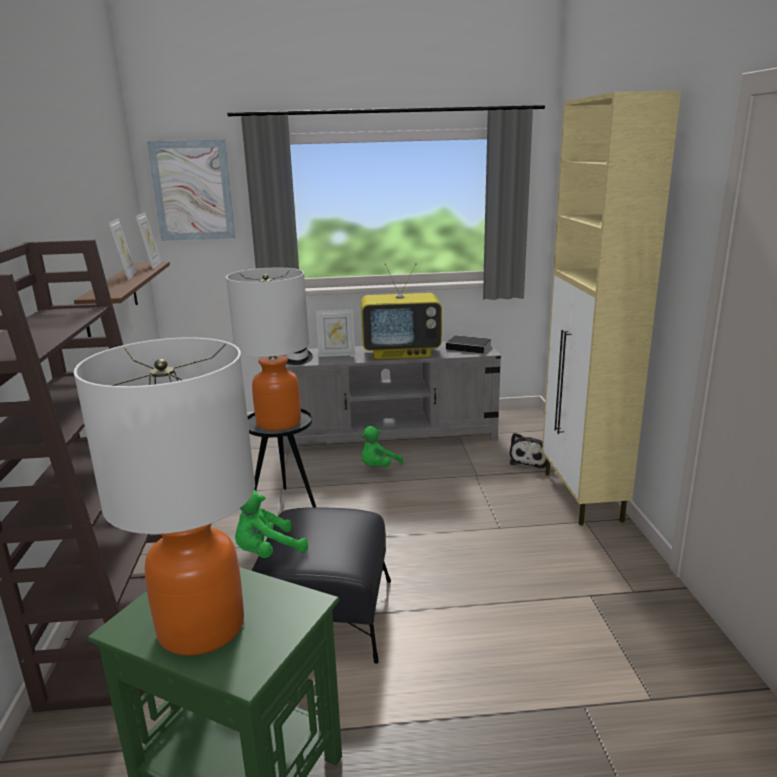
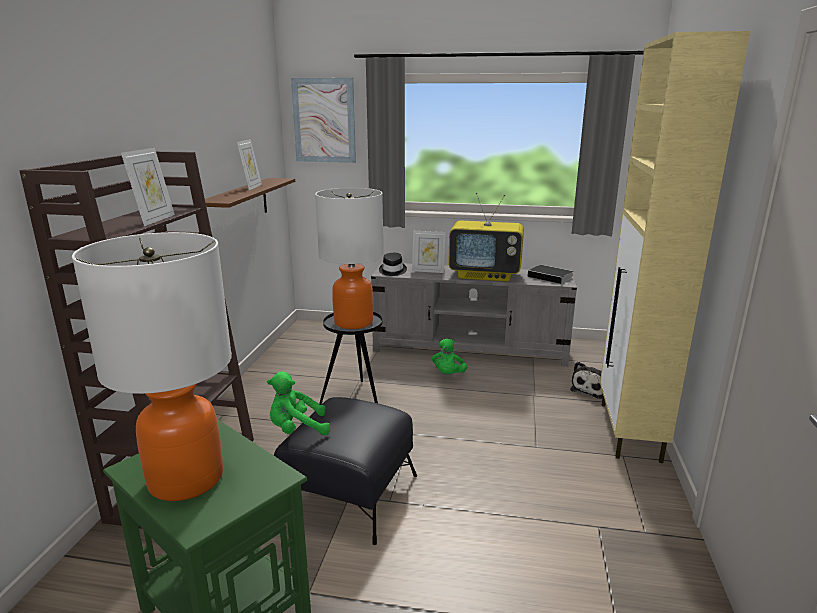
camera: 15 degrees right, 0 degrees up
(152, 265) = (278, 181): picture frame -> picture frame (154, 220)
(378, 467) = (448, 375): green plush toy -> green plush toy turned 45 degrees counterclockwise

